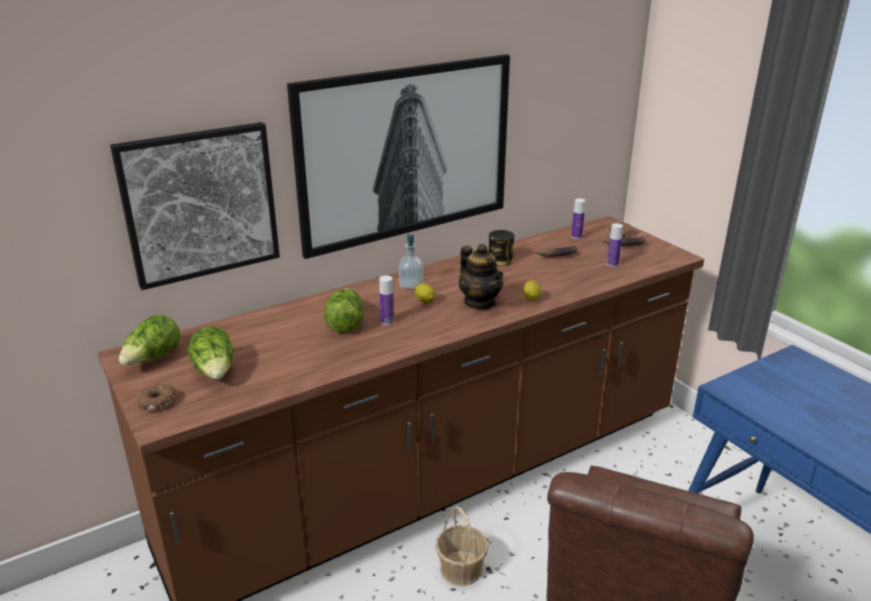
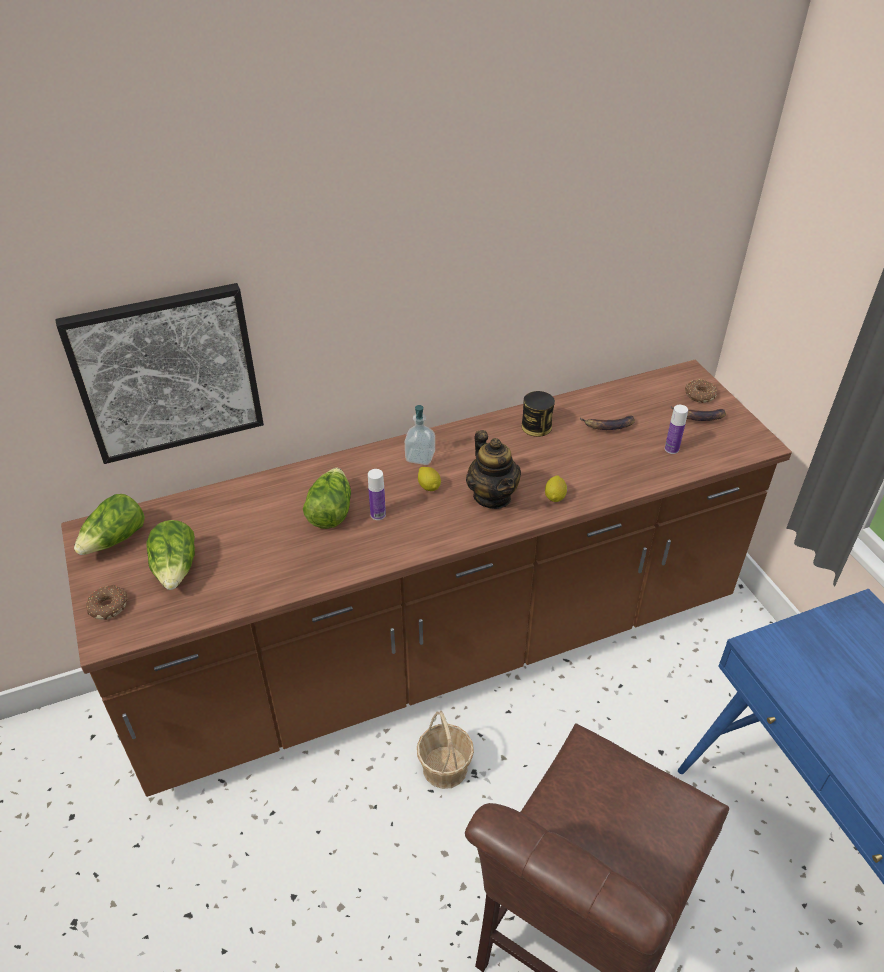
camera: 10 degrees right, 15 degrees up
(405, 152) = (423, 303): picture -> none
(576, 236) = (642, 395): bottle -> none

